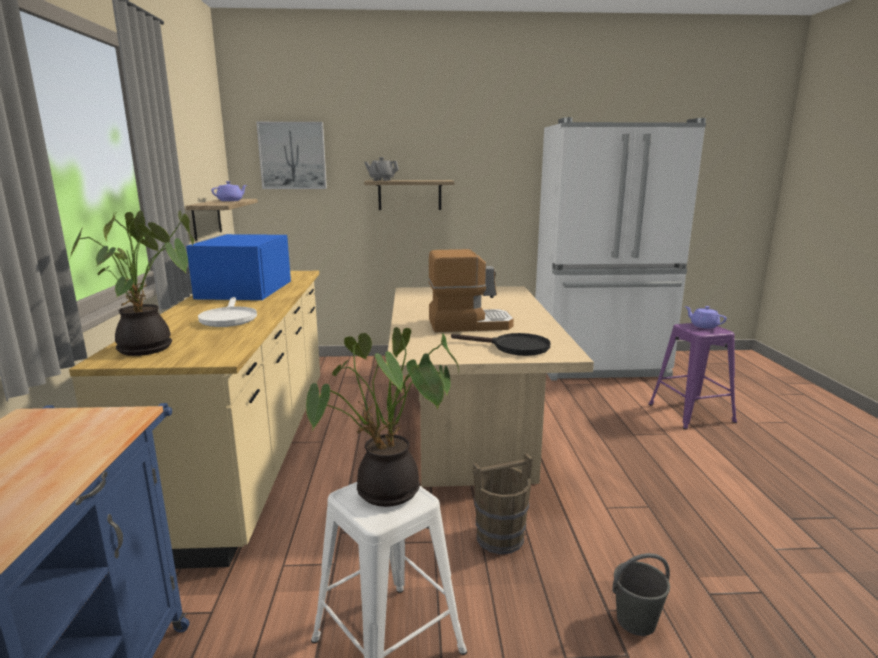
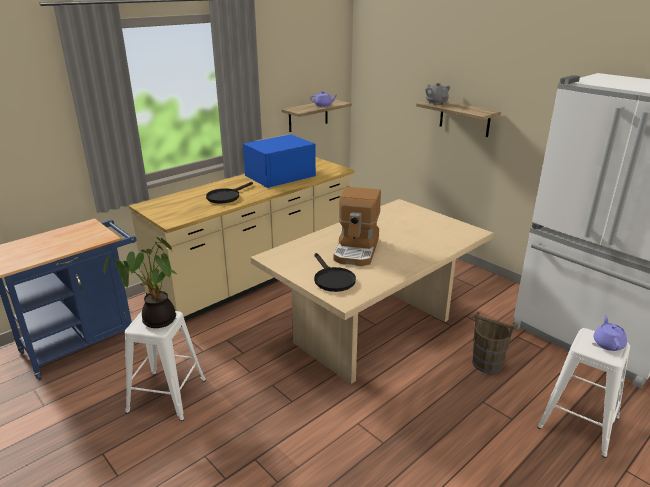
camera: 50 degrees right, 10 degrees up
(150, 349) = (165, 205): potted plant -> none
(228, 318) = (226, 196): white frying pan -> black frying pan
(292, 155) = (388, 70): picture -> none
(469, 324) = (357, 250): coffee machine -> coffee machine turned 60 degrees clockwise
(499, 538) = (277, 392): brown bucket -> brown bucket (486, 363)
(635, 621) = (255, 473): grey bucket -> none
(690, 413) = (577, 422): purple stool -> white stool

